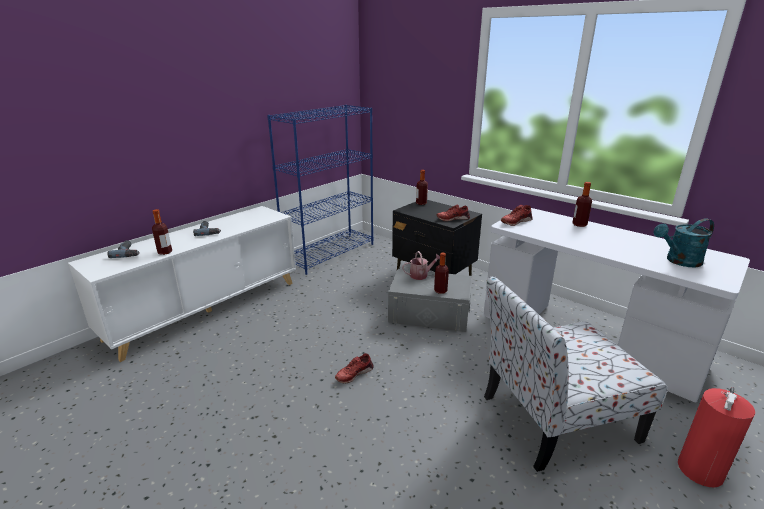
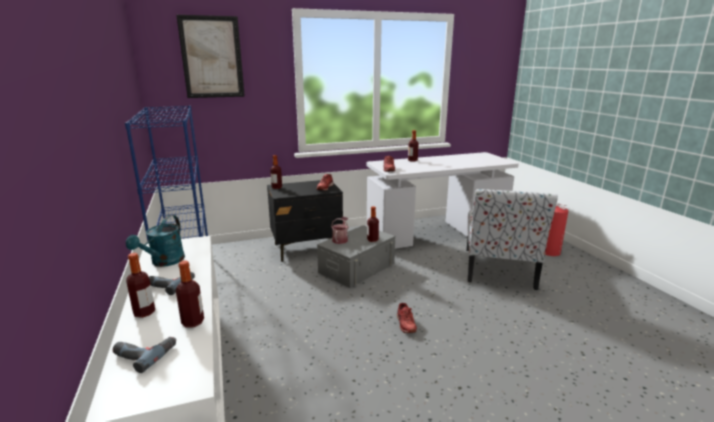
camera: 60 degrees left, 5 degrees down
(171, 237) = (144, 312): none -> bottle
(407, 63) = (212, 57): none -> picture
(679, 261) = (479, 160): turquoise watering can -> turquoise watering can (164, 262)

